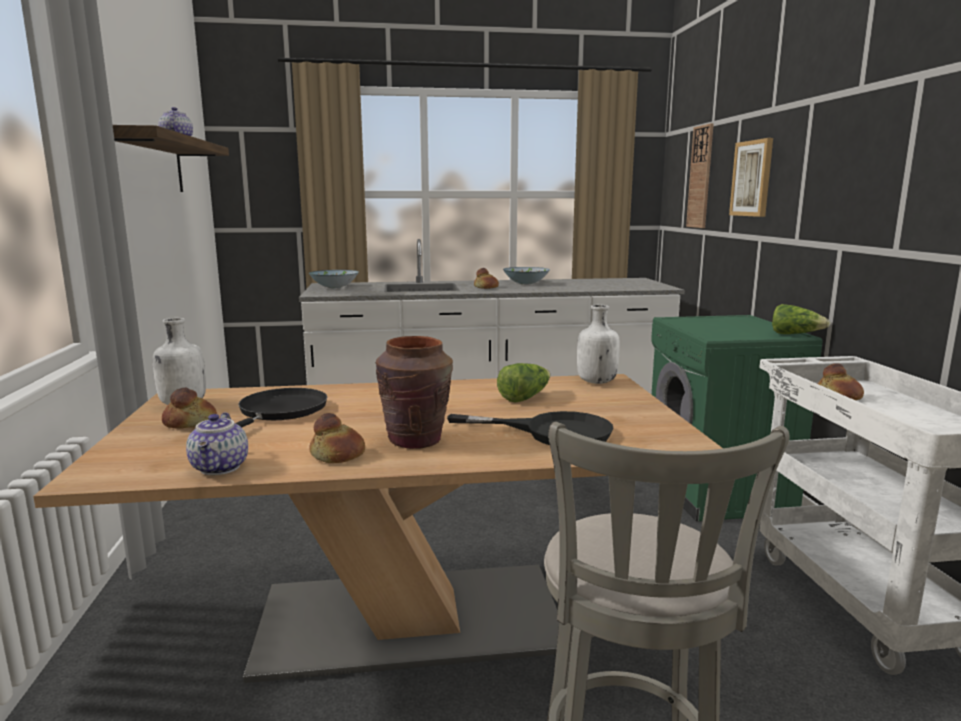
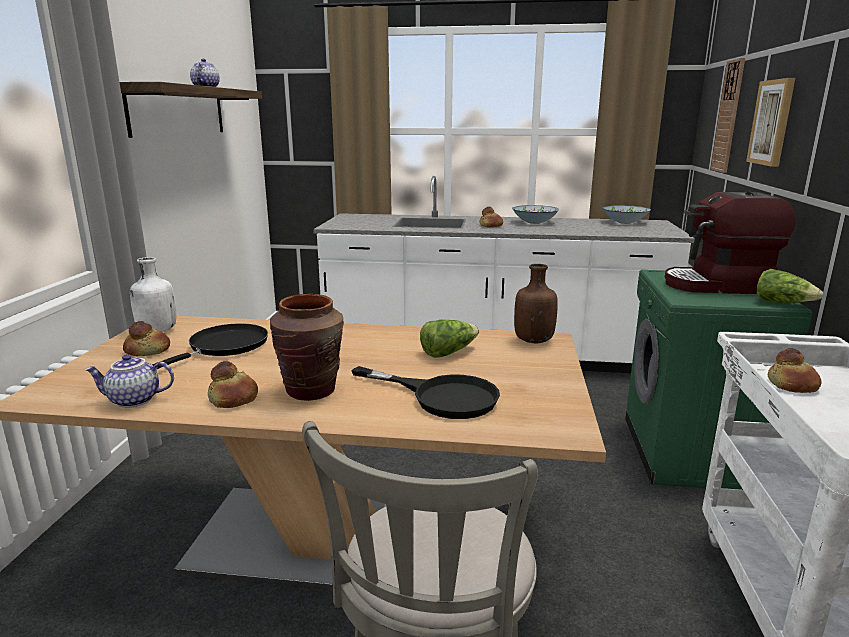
camera: 15 degrees right, 5 degrees up
(221, 468) = (133, 400): teapot -> teapot turned 75 degrees clockwise
(334, 287) = (354, 219): bowl -> bowl (624, 222)
(595, 382) = (533, 340): white bottle -> brown bottle
(732, 325) = (719, 285): none -> coffee machine

